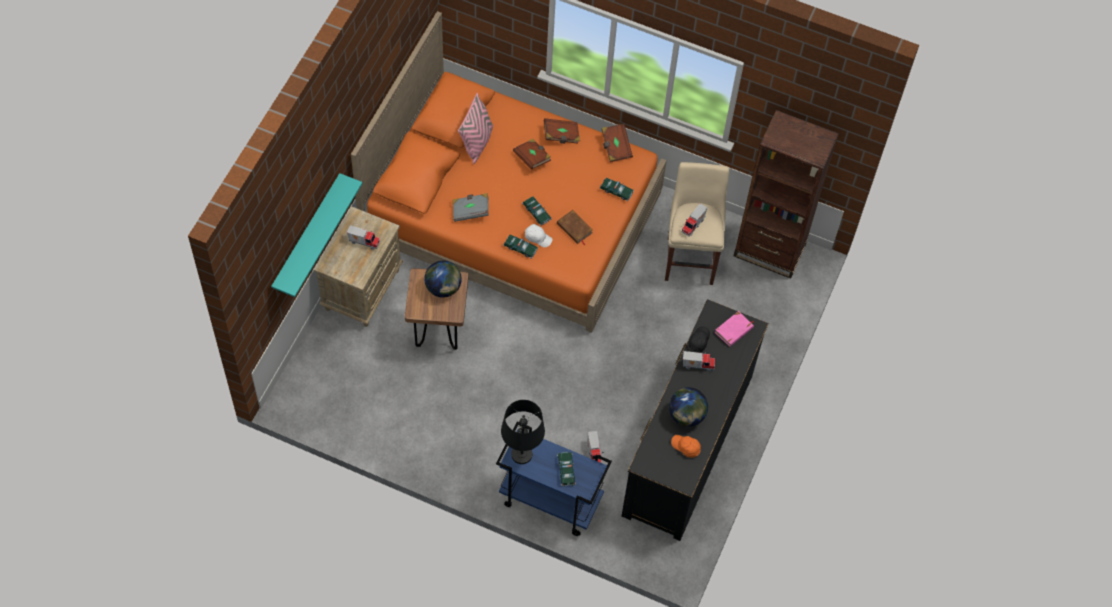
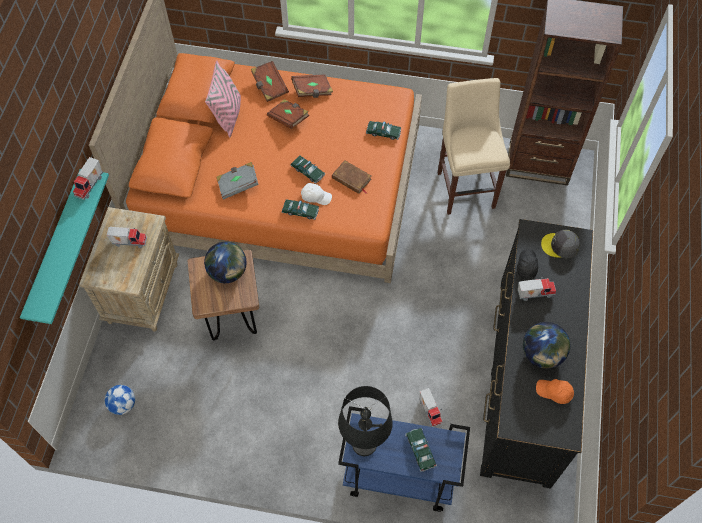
camera: 10 degrees left, 0 degrees up
(325, 384) = (123, 404): none -> football
(615, 147) = (370, 91): brown book -> brown book (269, 87)
(694, 225) = (475, 148): toy truck -> toy truck (91, 186)
(734, 330) = (560, 246): pink book -> grey cap

